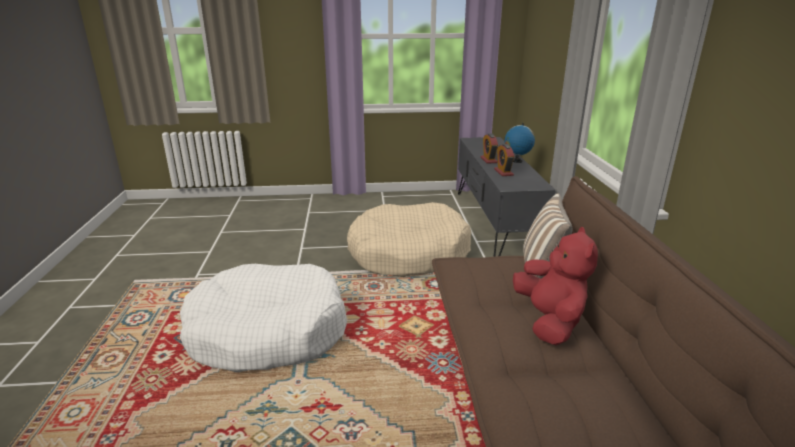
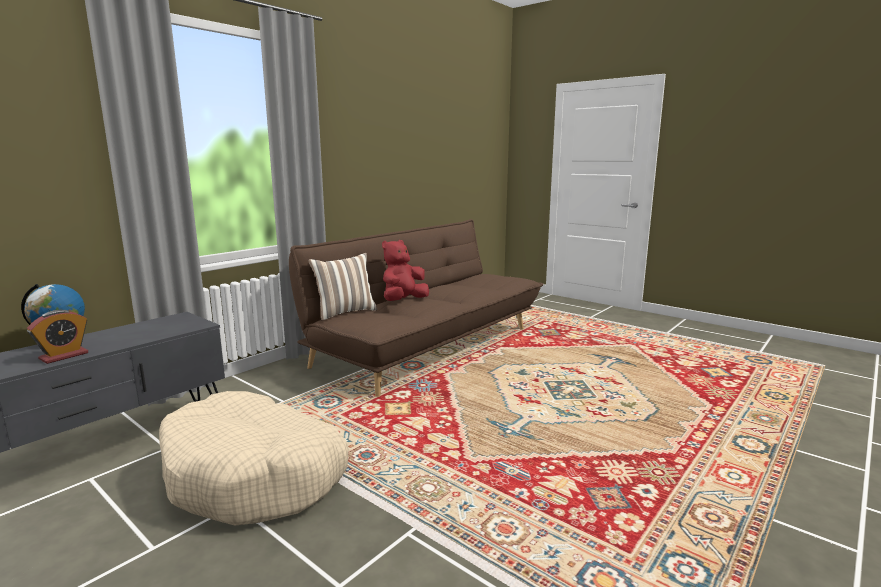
camera: 135 degrees left, 10 degrees down
(267, 332) = (522, 464): white dog bed -> none
(503, 172) = (134, 337): alarm clock -> none

